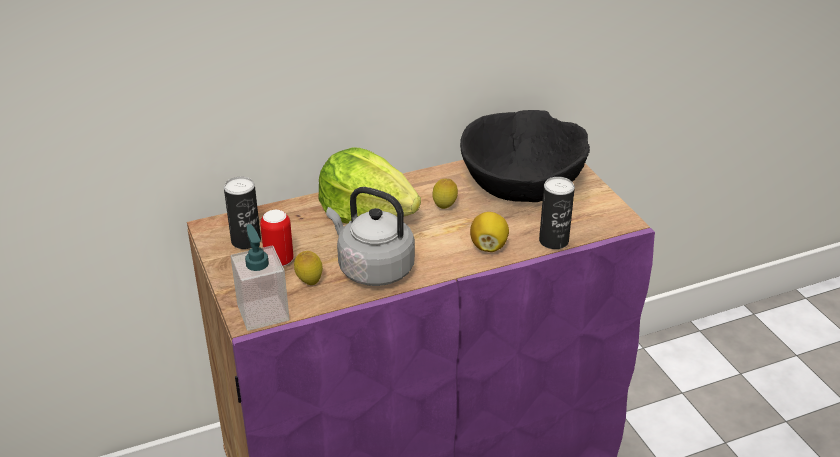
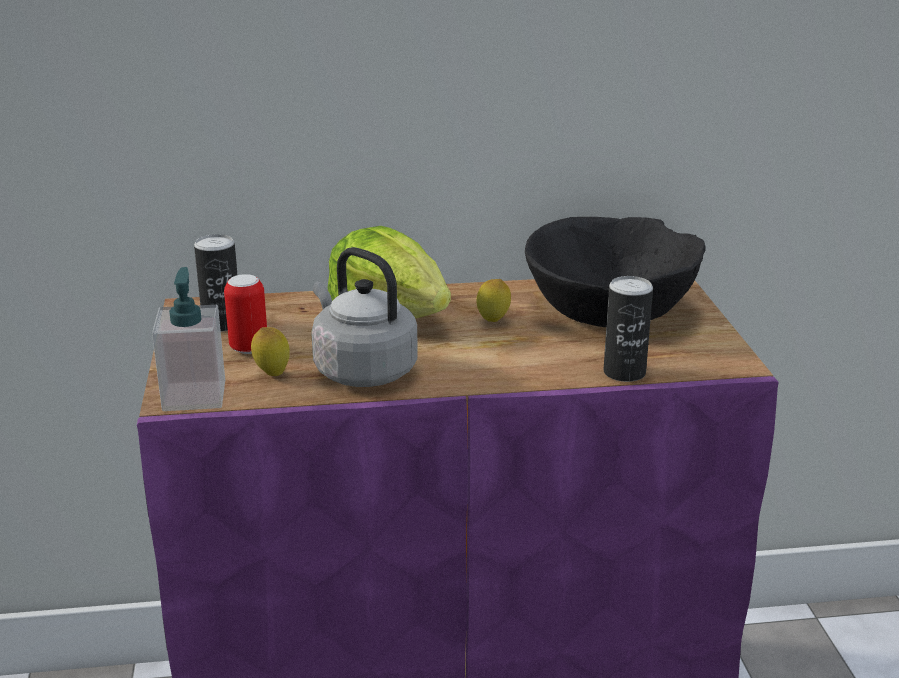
camera: 15 degrees right, 10 degrees down
(488, 246) = (530, 367): lemon -> none

